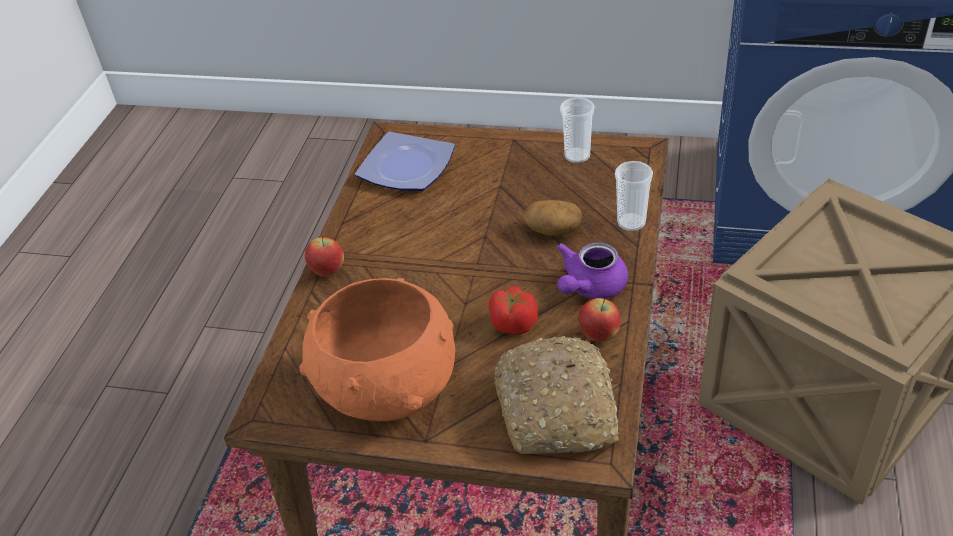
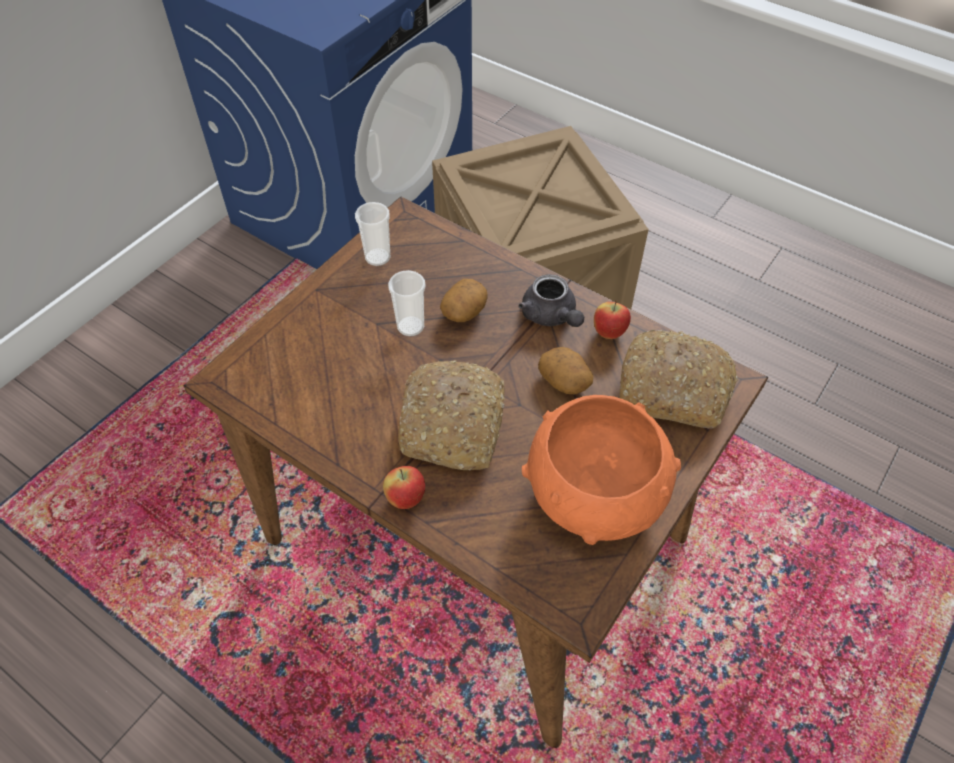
camera: 70 degrees left, 10 degrees up
(408, 167) = (291, 380): plate -> none
(417, 270) = (453, 425): none -> bread
(513, 323) = (565, 380): tomato -> potato
(589, 287) = (551, 316): purple teapot -> grey teapot
(631, 222) = (491, 261): cup -> cup (410, 326)

